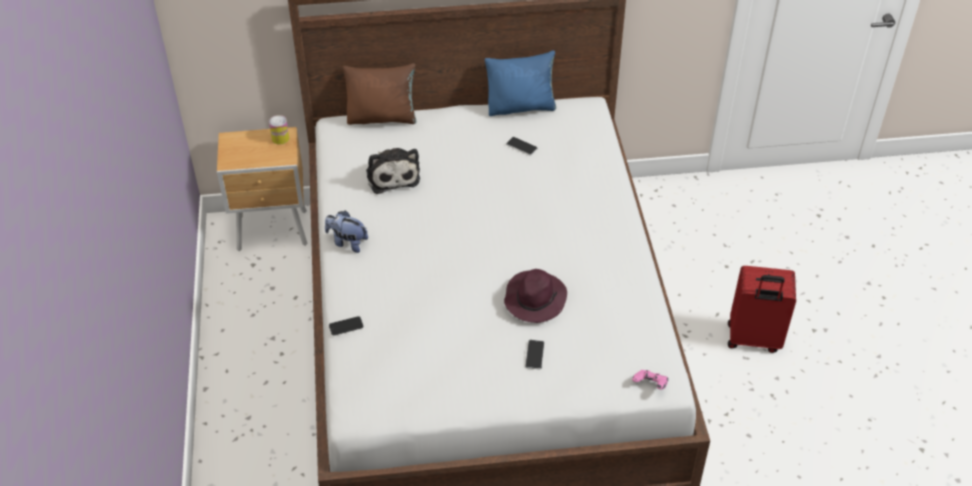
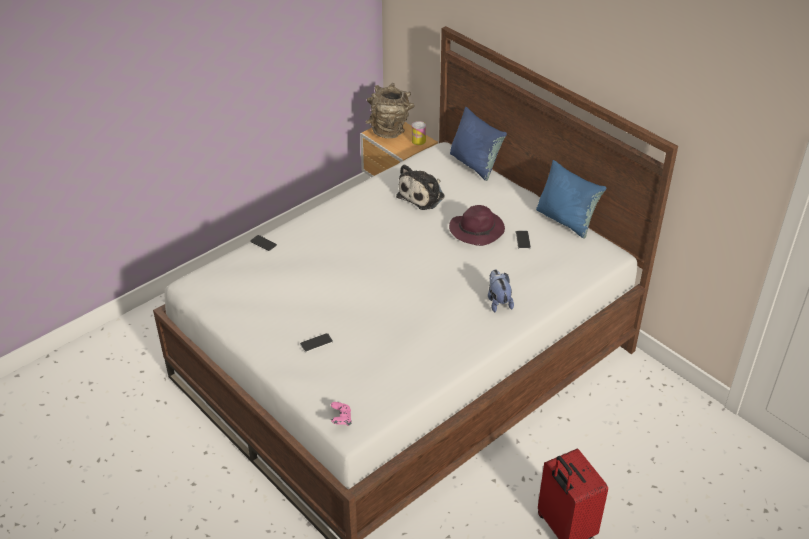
camera: 55 degrees right, 5 degrees down
(240, 149) = (390, 131): none -> brown vase
(347, 242) = (339, 207): plush toy -> plush toy (498, 301)
(382, 117) = (475, 164): brown pillow -> blue pillow
(534, 299) = (371, 318): purple hat -> purple hat (477, 230)

